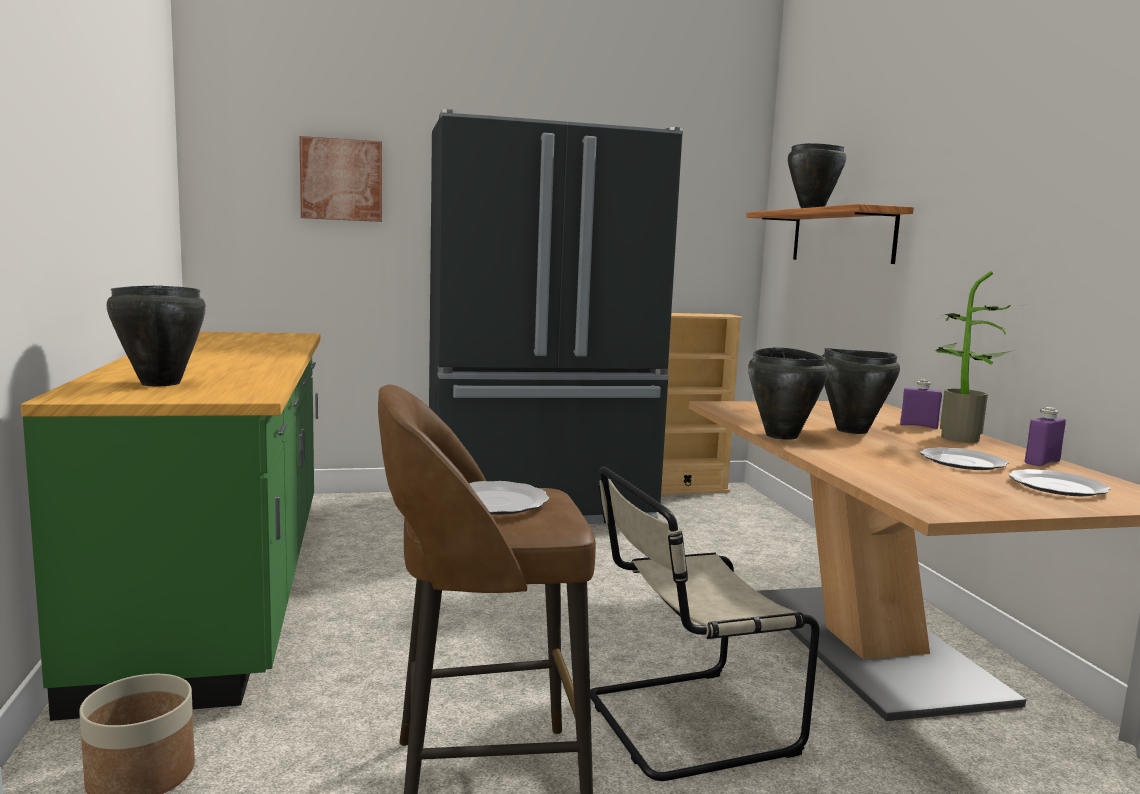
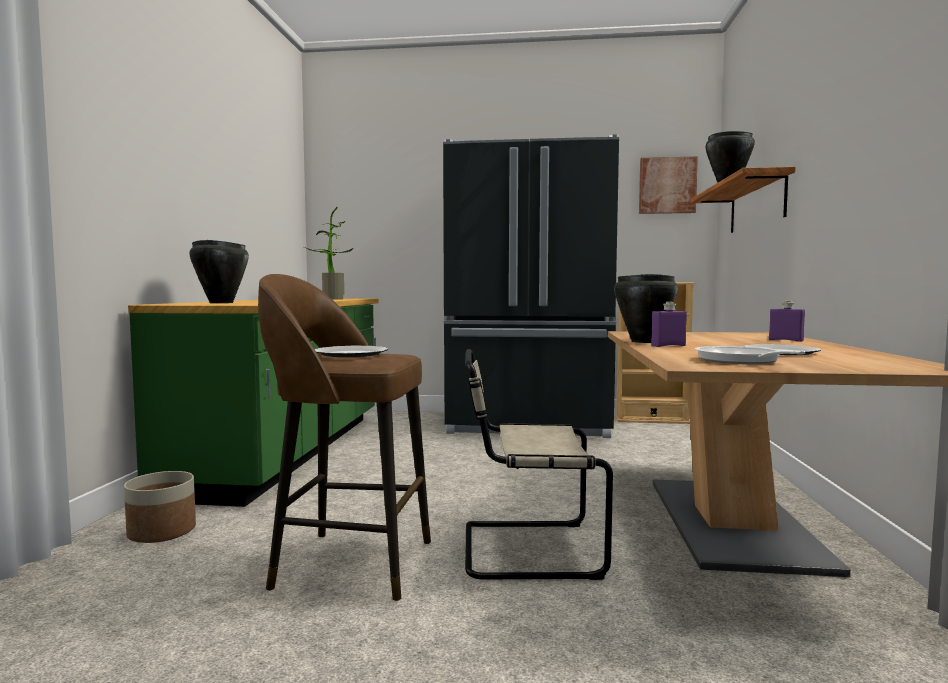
camera: 20 degrees right, 5 degrees down
(341, 180) = (400, 200): picture -> picture (667, 185)
(851, 430) = (714, 341): black cooking pot -> none
(959, 439) = (809, 345): potted plant -> potted plant (330, 299)
(962, 491) = (741, 361): none -> frying pan
(1042, 462) = (865, 354): purple bottle -> purple bottle (668, 346)
(1056, 486) = (845, 362): plate -> none

